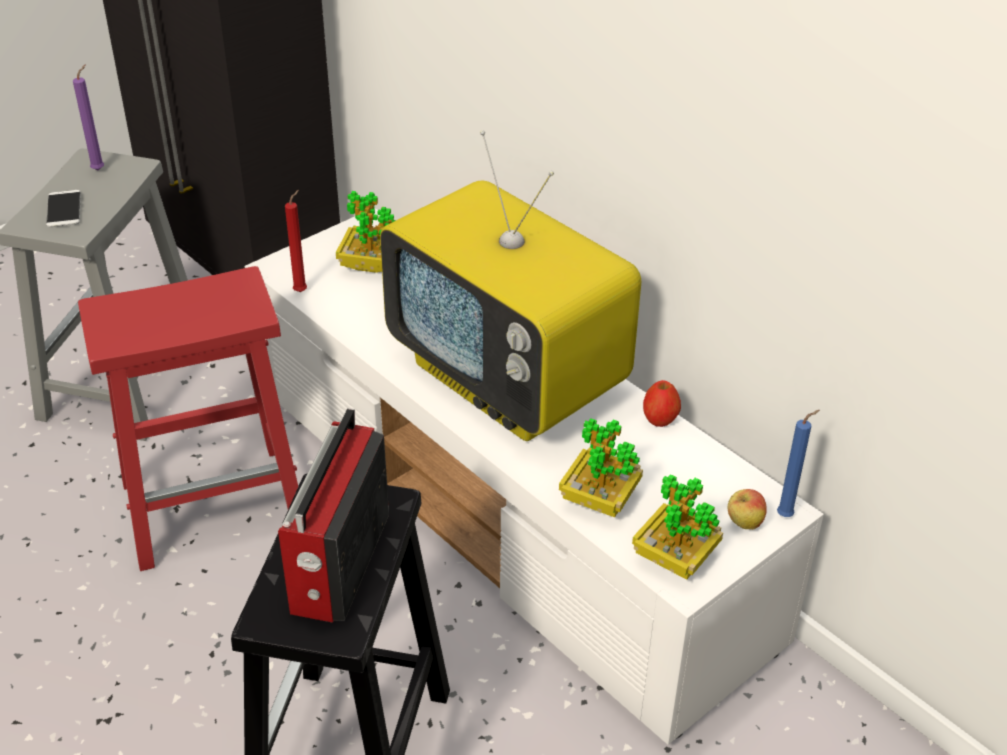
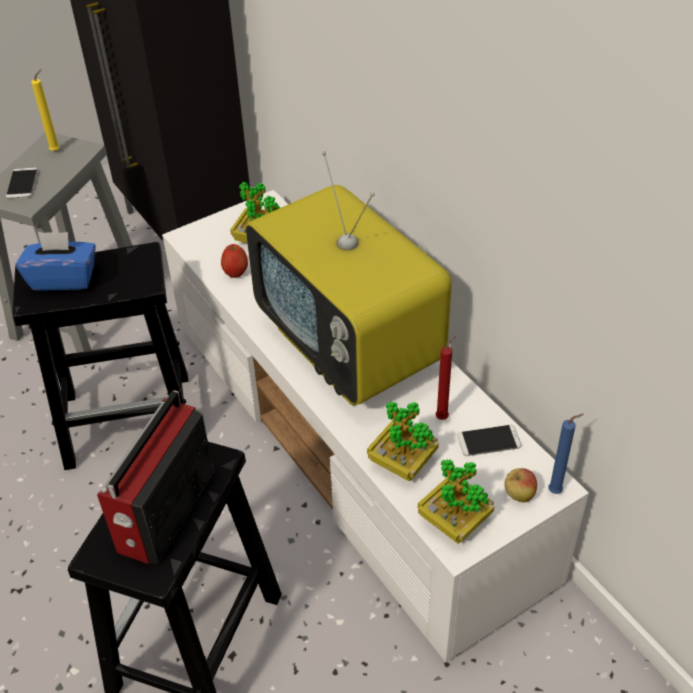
camera: 10 degrees right, 5 degrees up
(100, 169) = (57, 150): purple candle -> yellow candle
(145, 314) = (63, 278): none -> blue tissue box
(216, 504) = (131, 419): red stool -> black stool
(302, 291) = (202, 259): red candle -> red candle (443, 417)
(659, 420) = (466, 395): apple -> apple (236, 273)
(696, 468) = (489, 441): none -> phone

